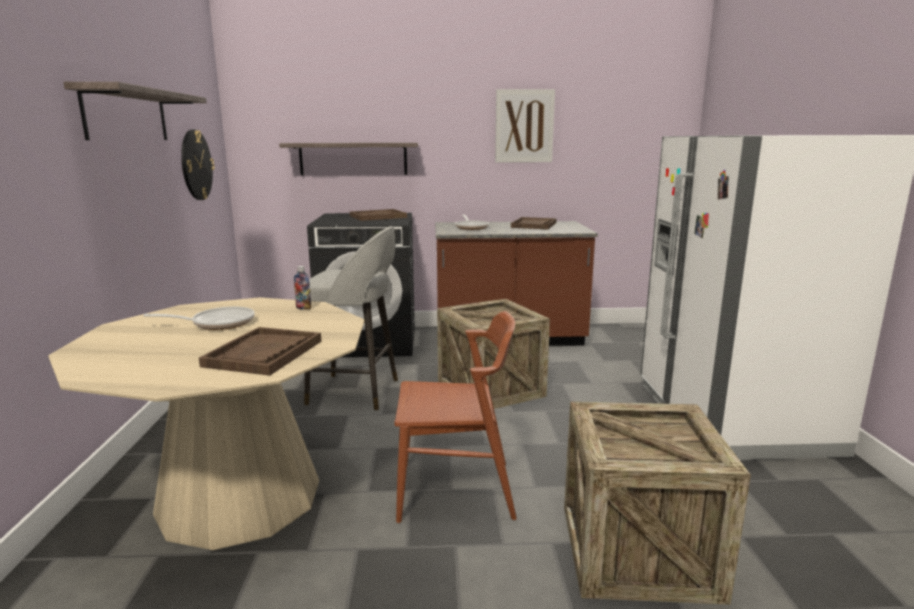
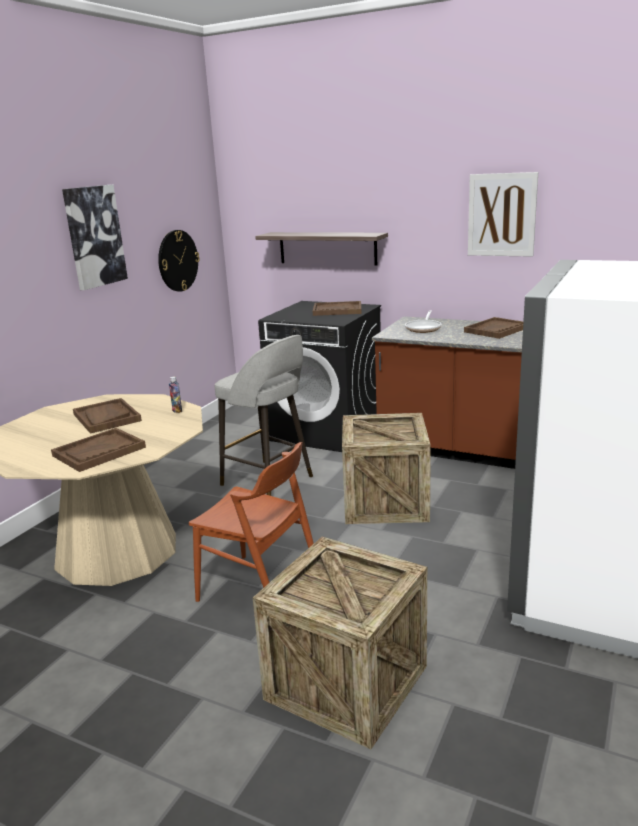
camera: 30 degrees right, 5 degrees up
(127, 115) = (94, 236): shelf -> picture
(218, 323) = (106, 417): frying pan -> brown tray

